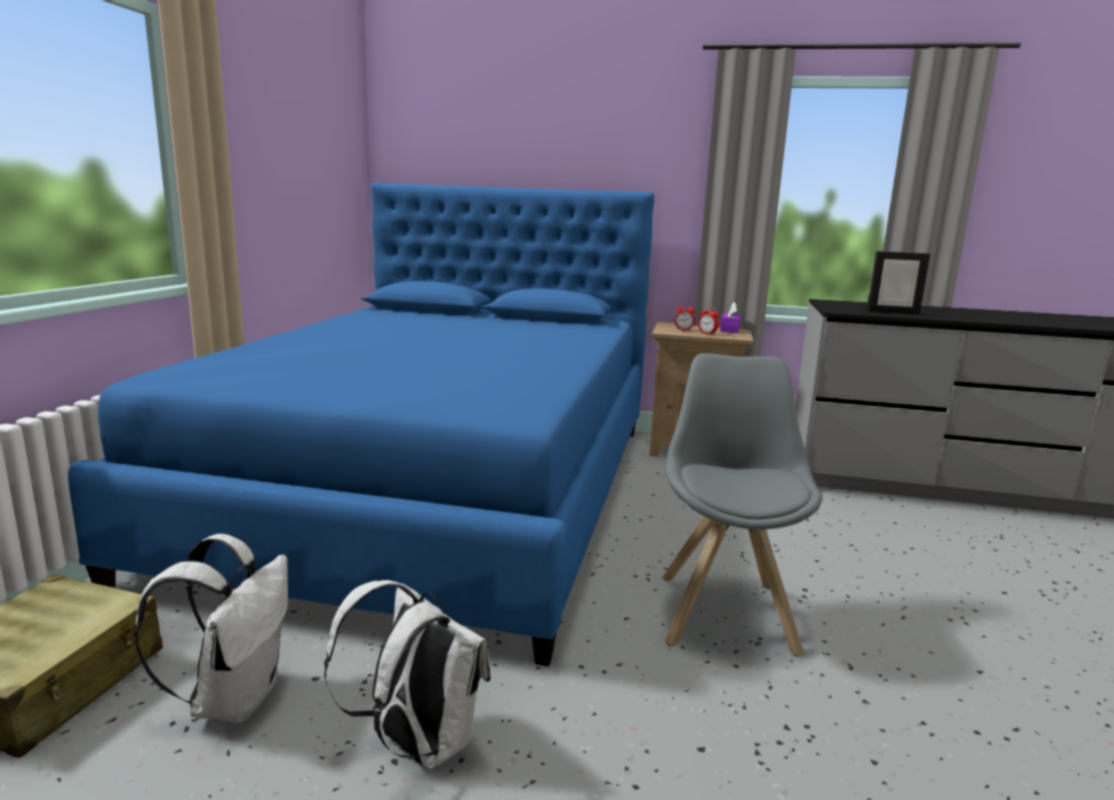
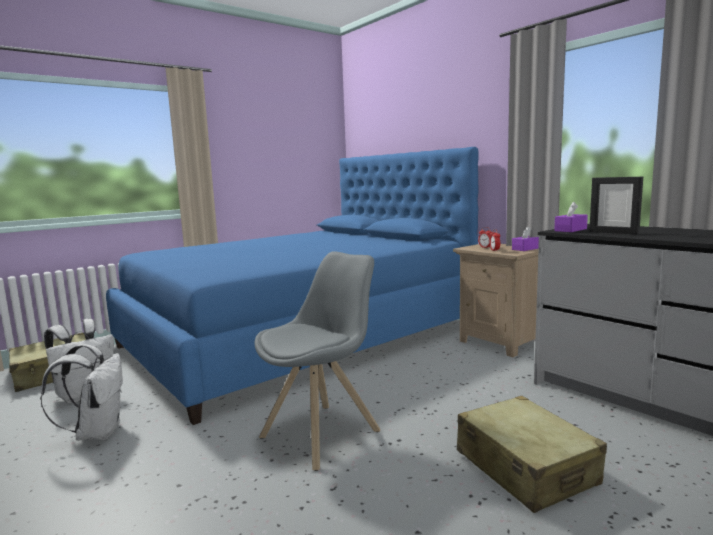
camera: 40 degrees right, 5 degrees down
(842, 309) = (570, 230): none -> purple tissue box
(936, 576) = (525, 468): none -> beige suitcase

